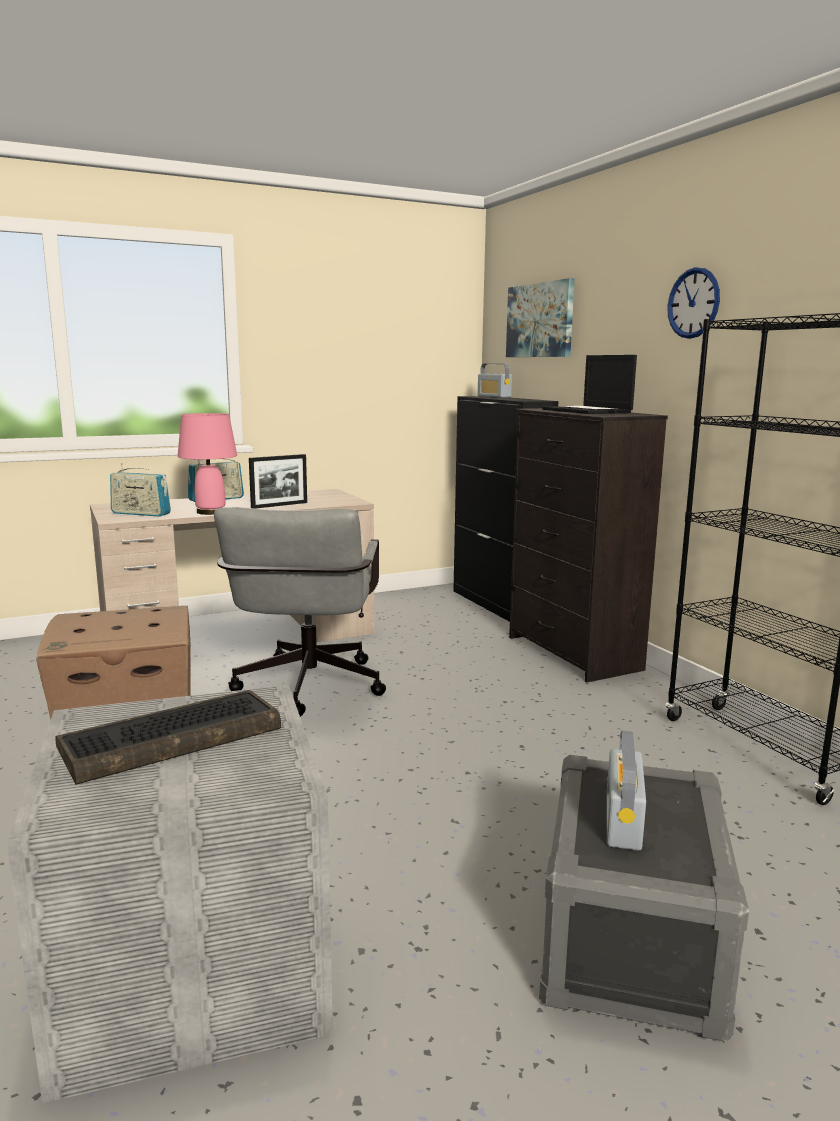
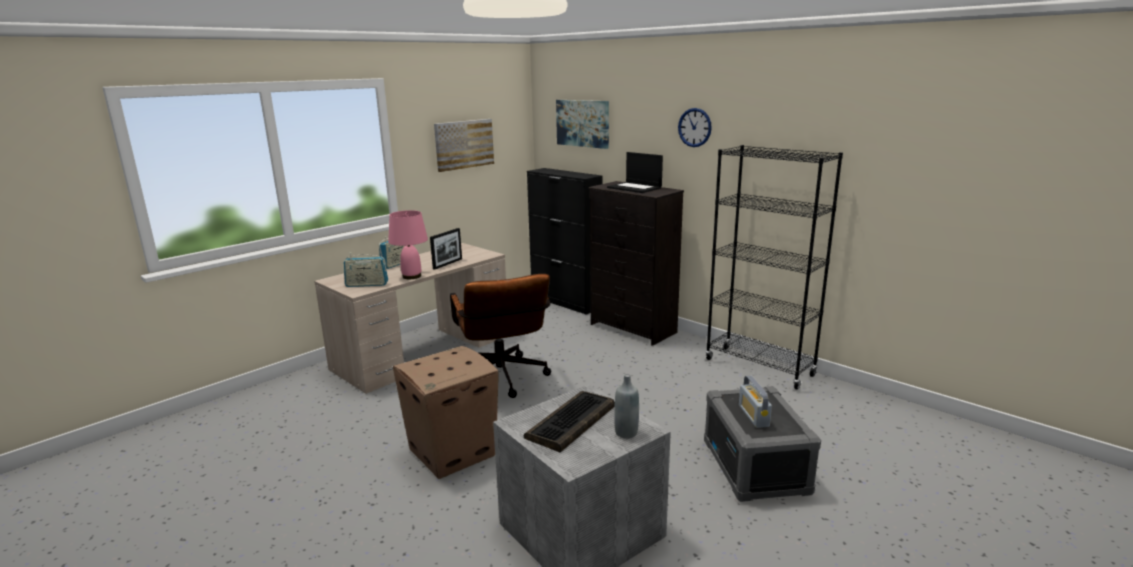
camera: 20 degrees left, 5 degrees up
(239, 778) = (626, 433): none -> grey bottle
(307, 691) = (503, 381): grey office chair -> brown office chair
(360, 347) = (464, 144): none -> picture
(494, 396) = (551, 170): radio -> none

